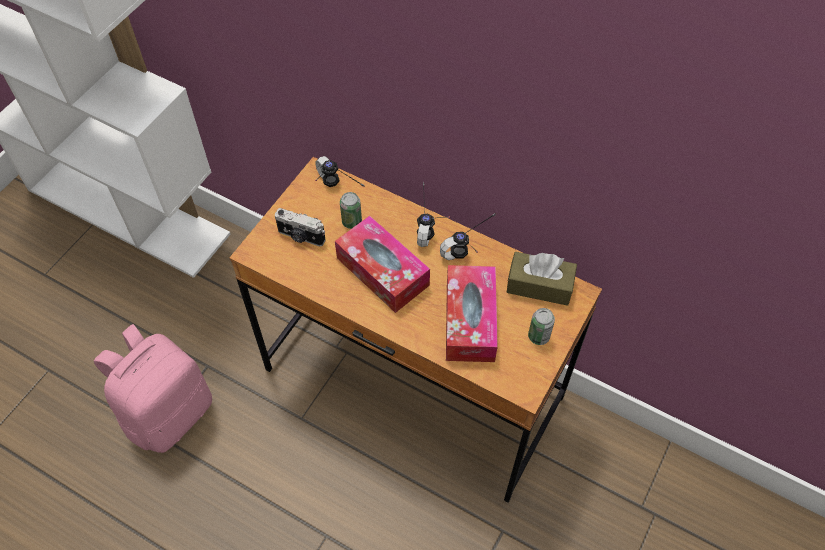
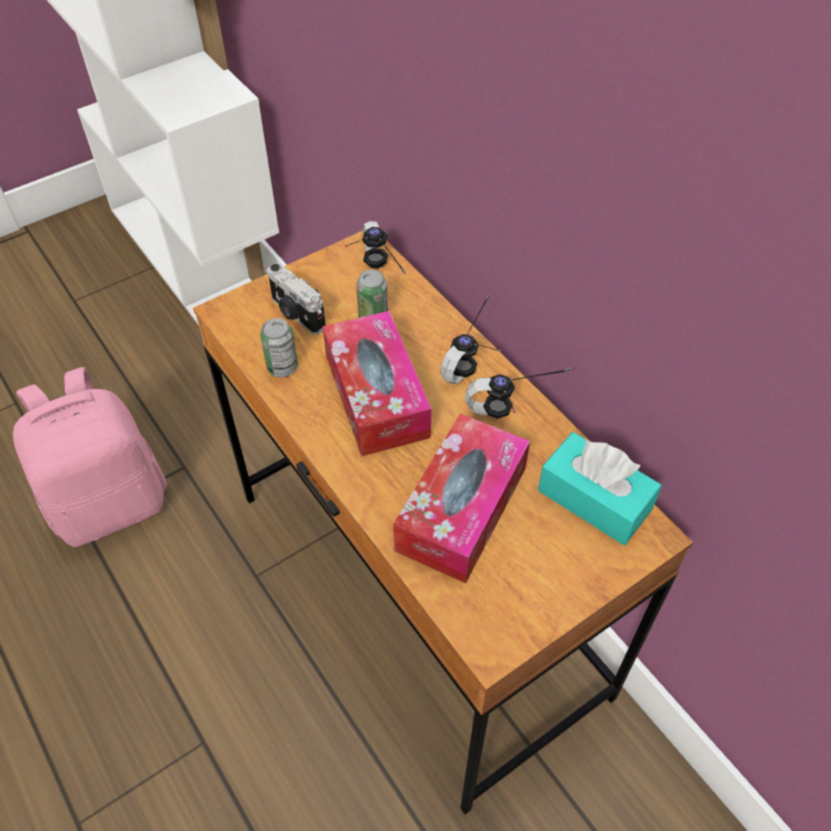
camera: 25 degrees right, 5 degrees down
(538, 336) = (554, 573): can -> can (282, 367)
(539, 285) = (594, 500): brown tissue box -> turquoise tissue box

